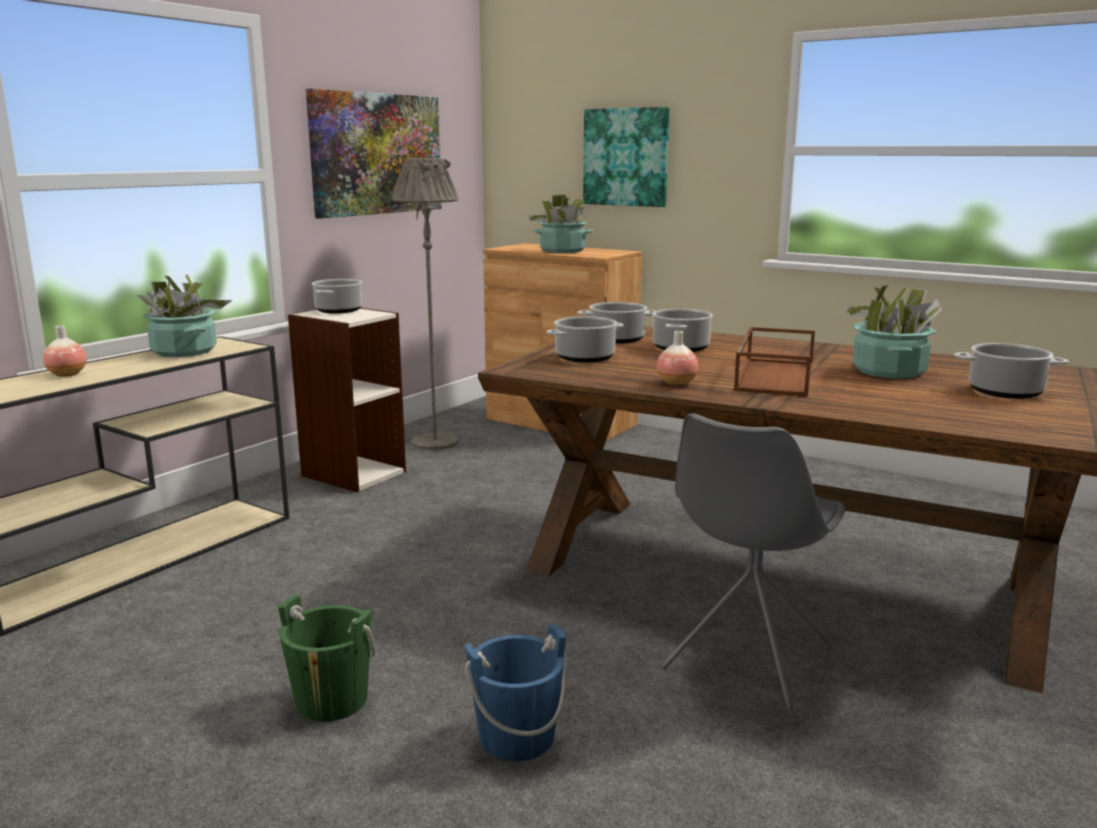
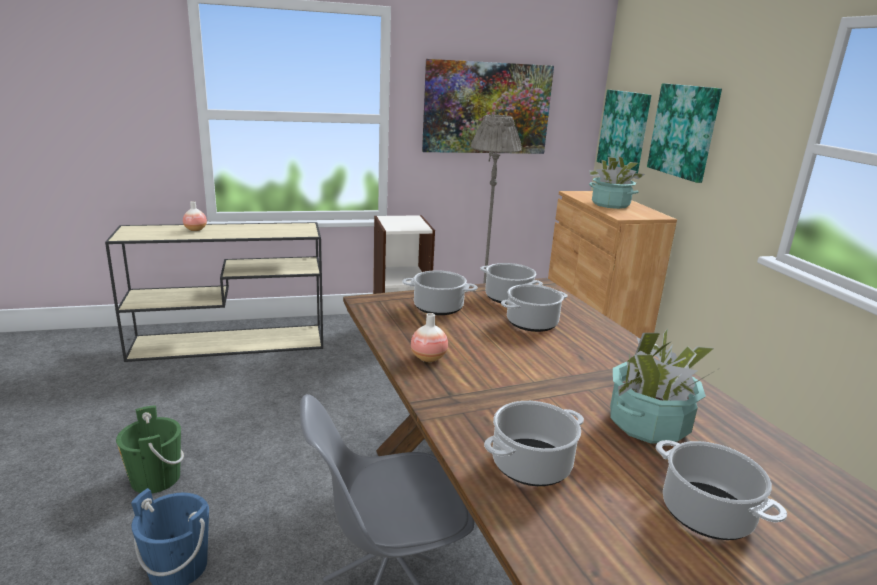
camera: 40 degrees right, 5 degrees up
(184, 351) = (274, 228): potted plant -> none
(338, 310) = (406, 219): cooking pot -> cooking pot (531, 466)
(530, 169) = (624, 130): none -> picture
(773, 376) = (520, 383): brown tray -> none

